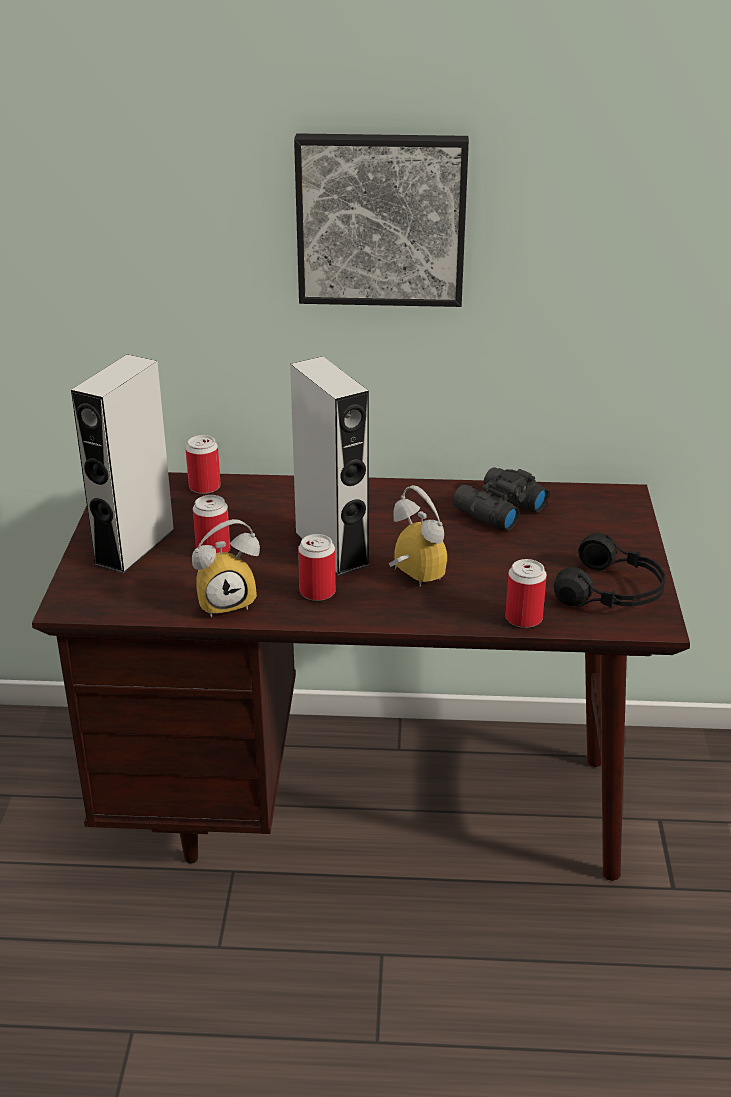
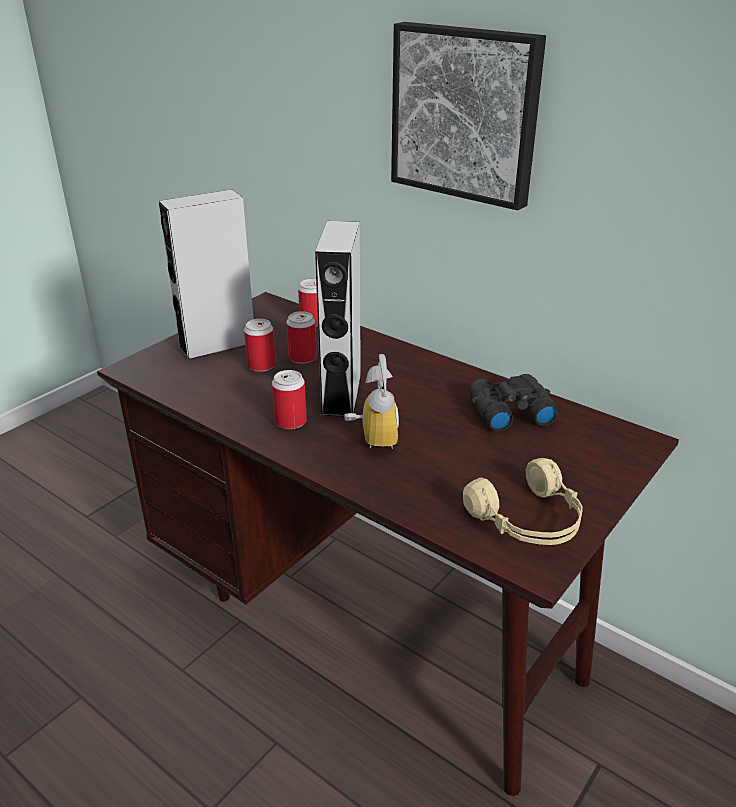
camera: 35 degrees right, 0 degrees up
(227, 601) = (223, 404): alarm clock -> none
(523, 618) = (421, 509): can -> can (302, 357)
(612, 592) = (529, 521): black headphones -> beige headphones

